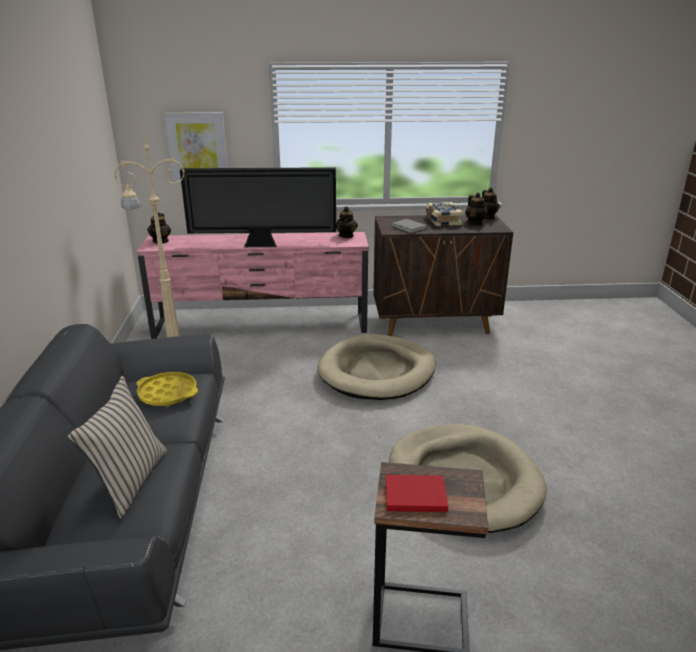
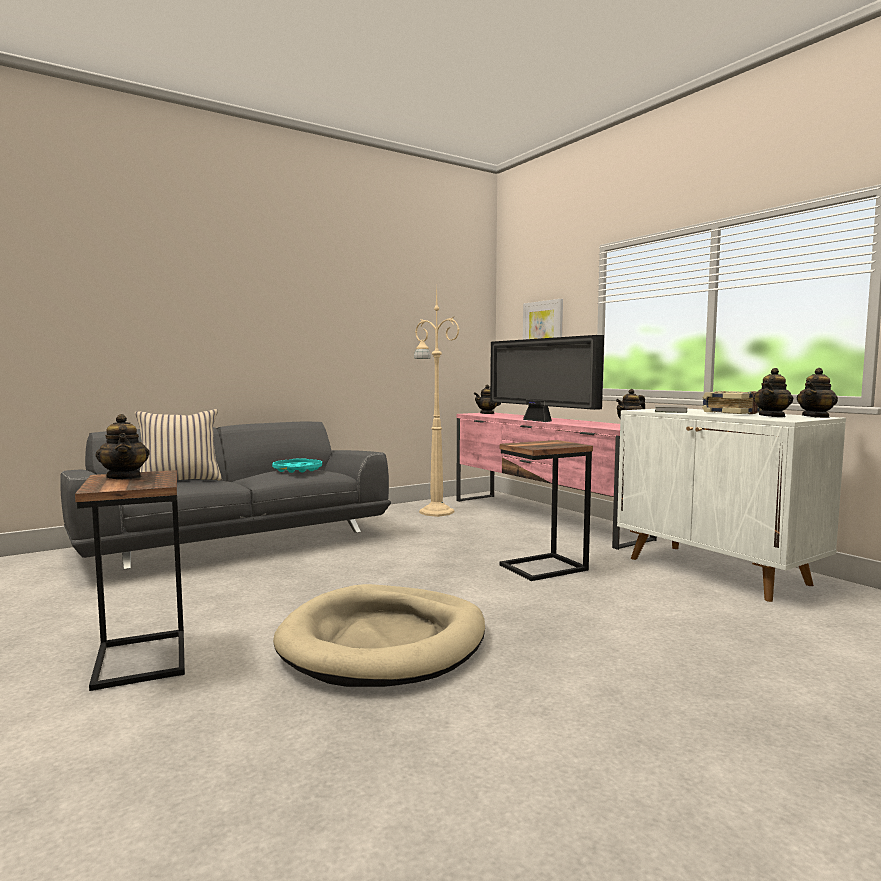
camera: 60 degrees right, 20 degrees down
(168, 394) = (297, 469): yellow tray -> turquoise tray
(377, 371) = (544, 568): beige dog bed -> side table
(413, 495) = (125, 477): red book -> teapot
(435, 324) = (717, 571): brown cabinet -> white cabinet

